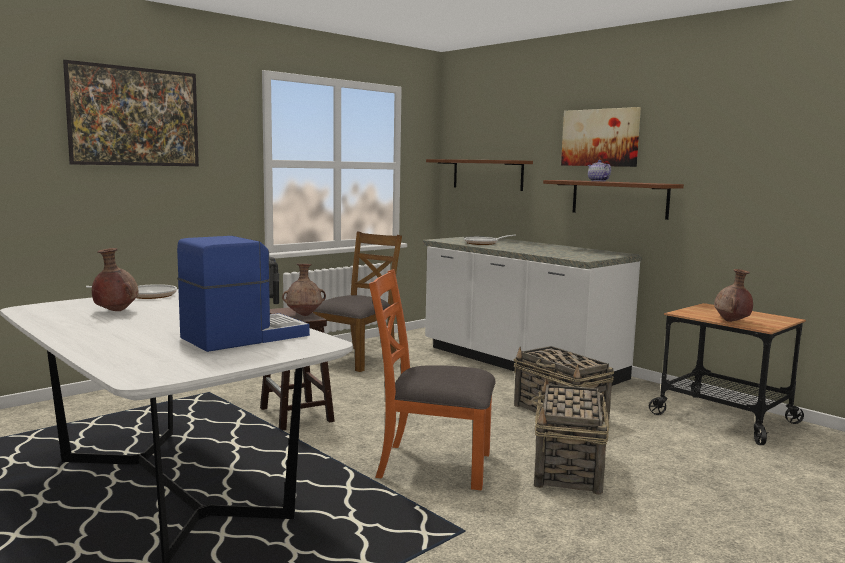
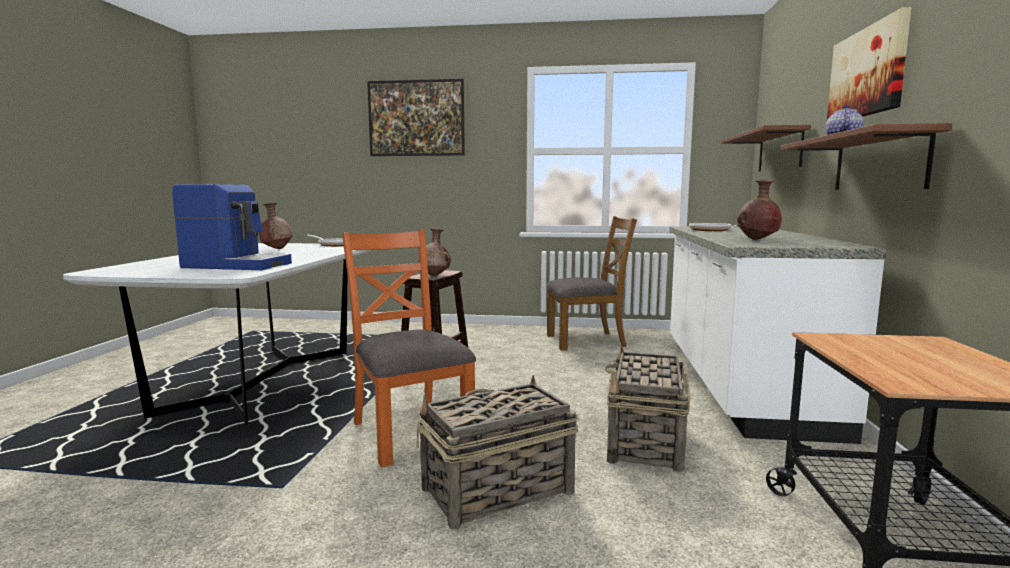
camera: 50 degrees right, 0 degrees up
(732, 321) = (870, 363): brown vase -> brown vase (757, 240)

